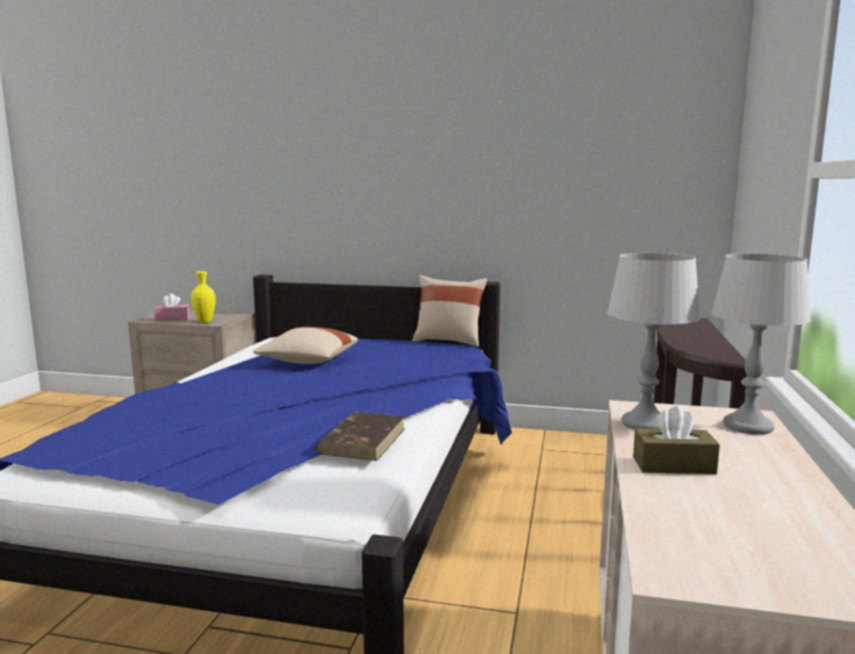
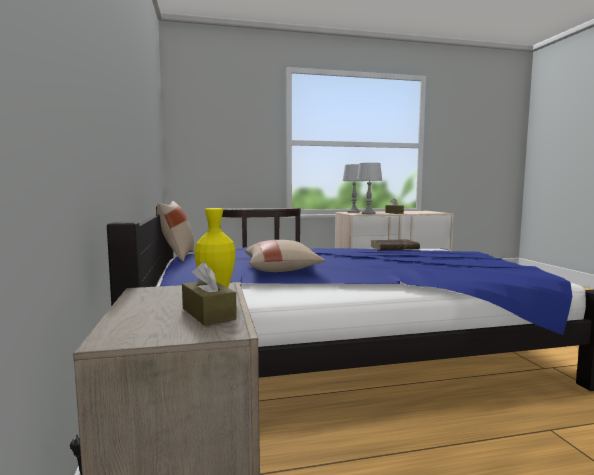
camera: 115 degrees left, 5 degrees down
(172, 319) = (208, 314): pink tissue box -> brown tissue box

